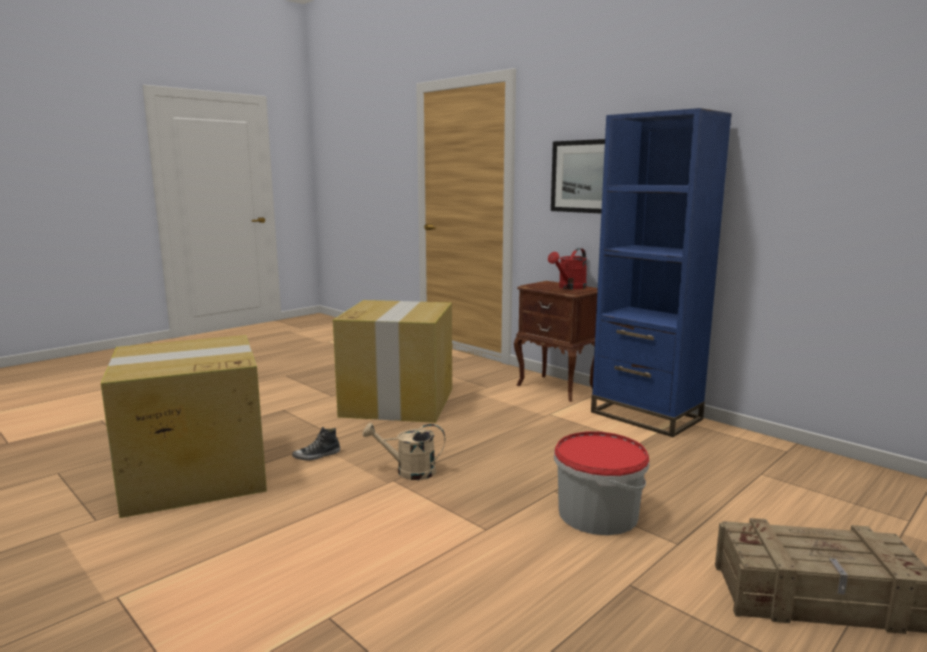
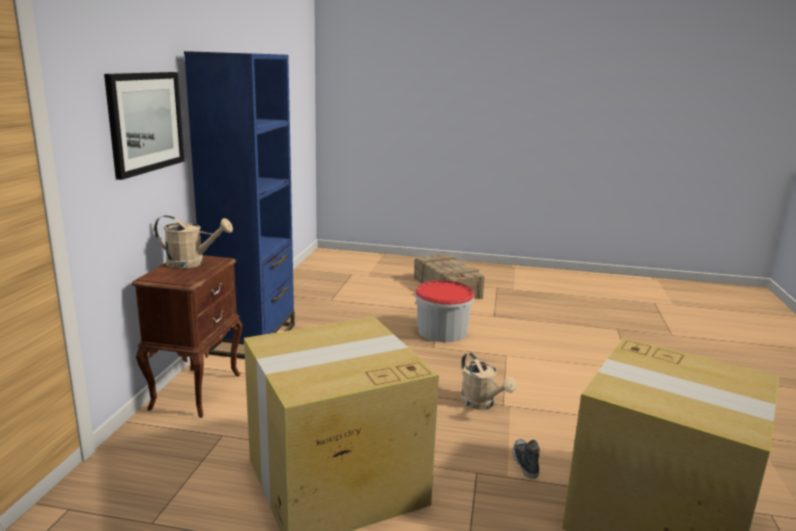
camera: 125 degrees left, 5 degrees up
(317, 456) = (525, 462): shoe -> shoe turned 120 degrees counterclockwise
(569, 287) = (192, 263): red watering can -> beige watering can

